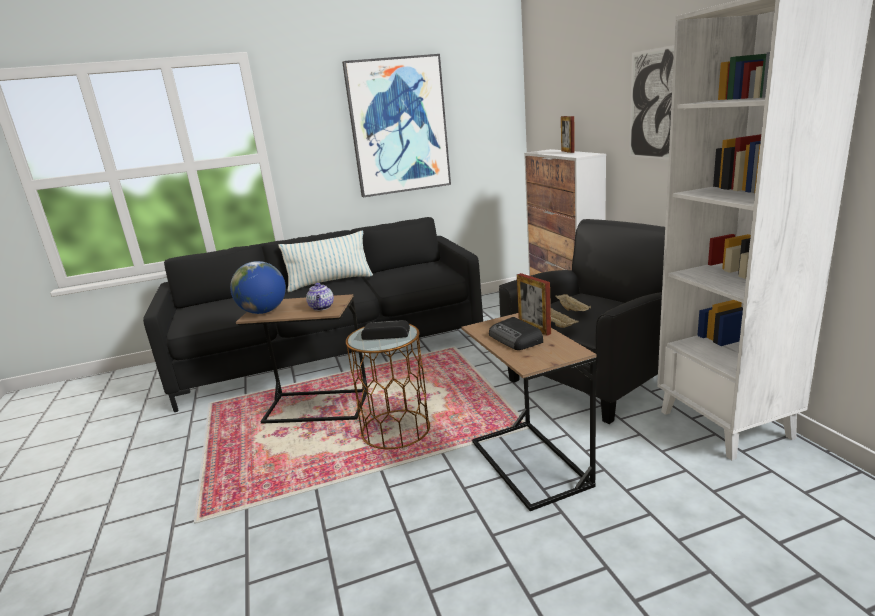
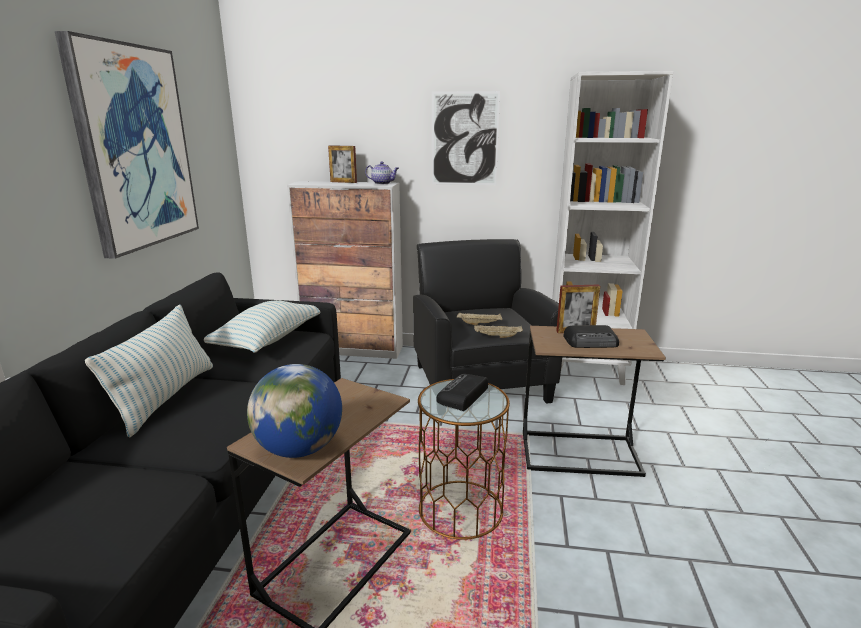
camera: 65 degrees left, 0 degrees up
(322, 307) = (362, 404): teapot -> teapot (383, 183)
(424, 271) = (268, 340): none -> pillow

